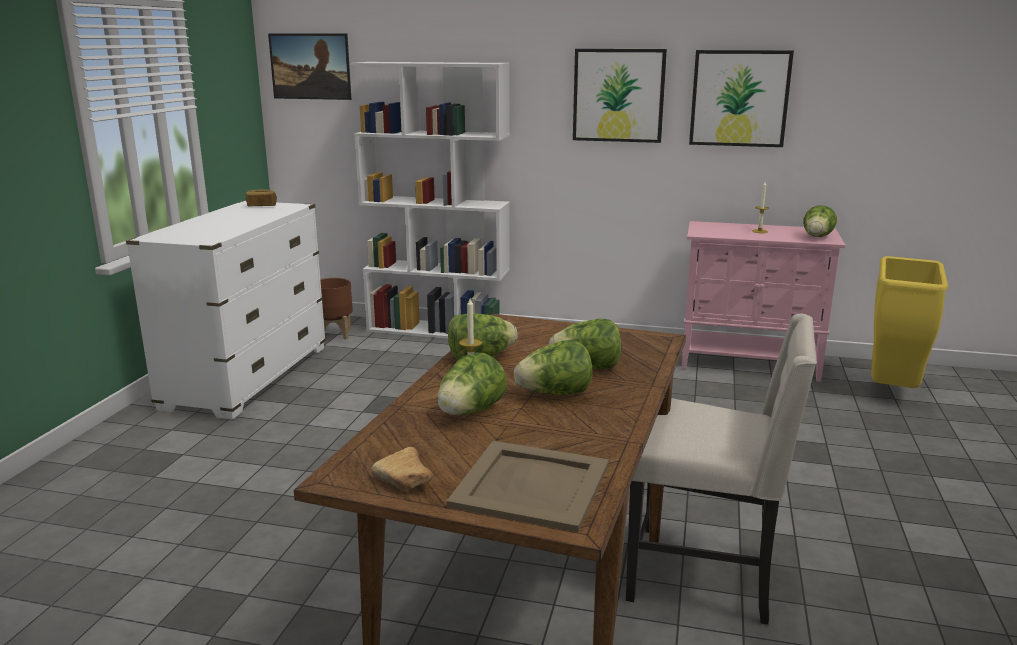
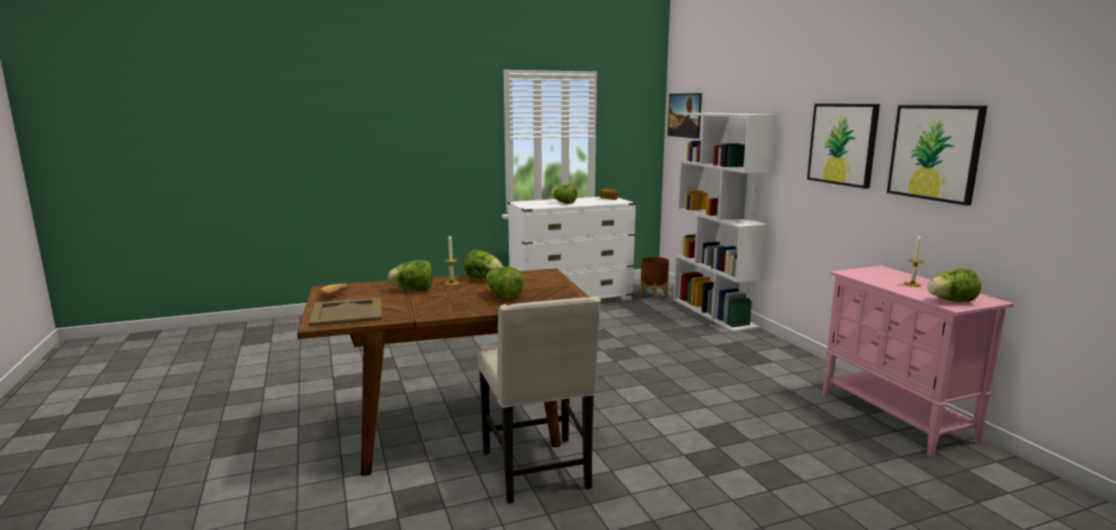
camera: 55 degrees right, 5 degrees down
(554, 394) = (456, 298): lettuce -> lettuce (564, 203)
(893, 391) = (995, 498): yellow trash can -> none

